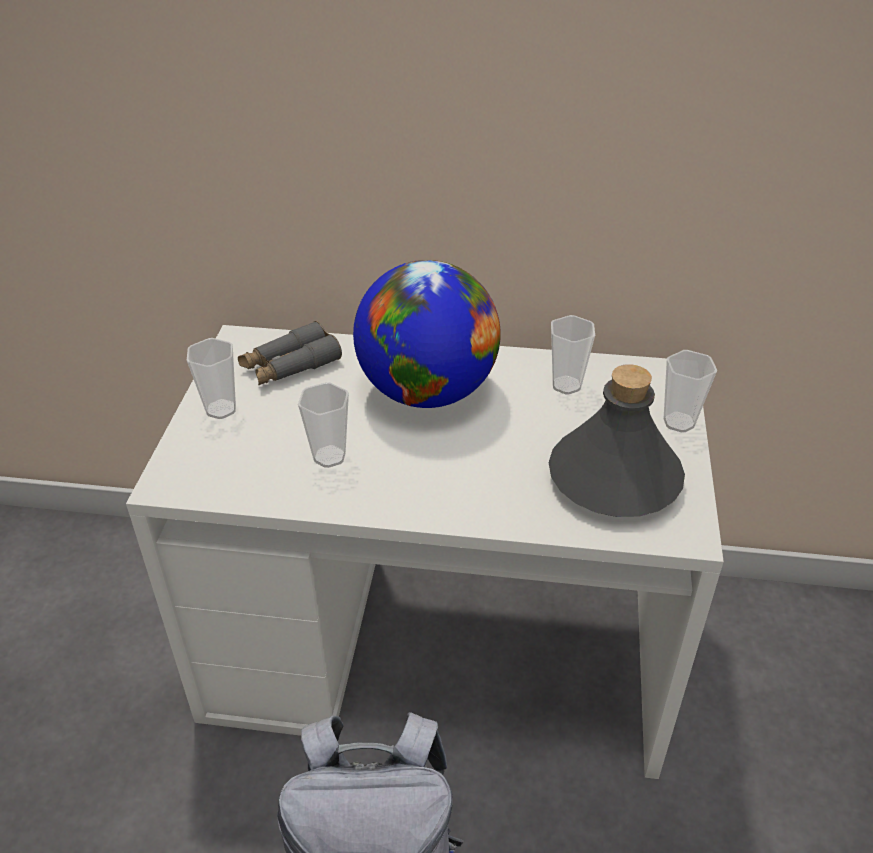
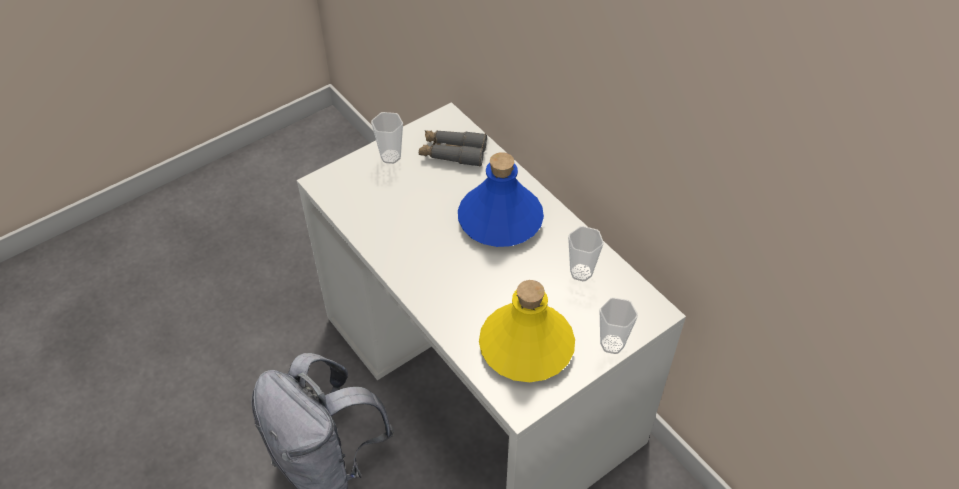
camera: 45 degrees right, 10 degrees up
(329, 456) = (406, 222): cup -> none
(427, 392) = (500, 220): globe -> blue bottle
(613, 479) = (525, 346): grey bottle -> yellow bottle

